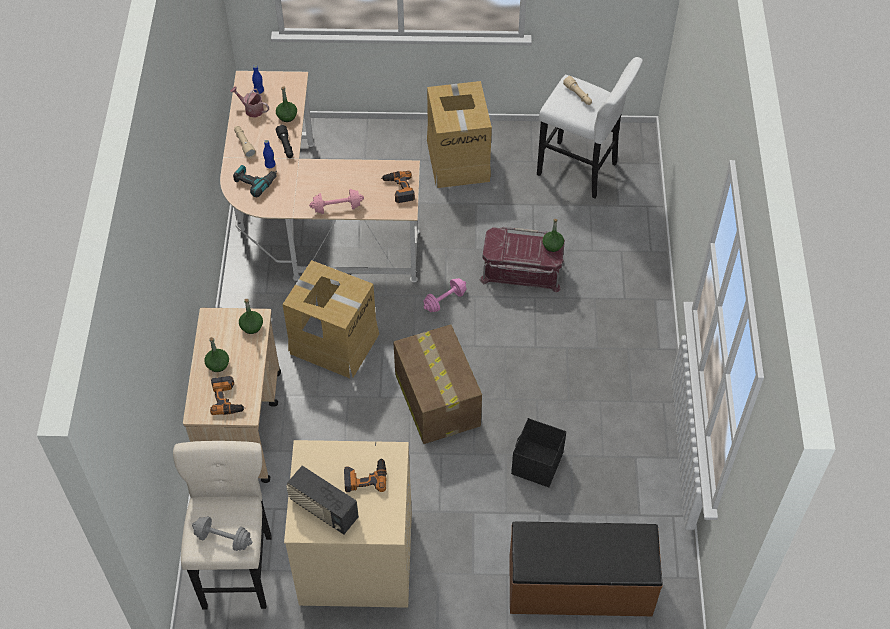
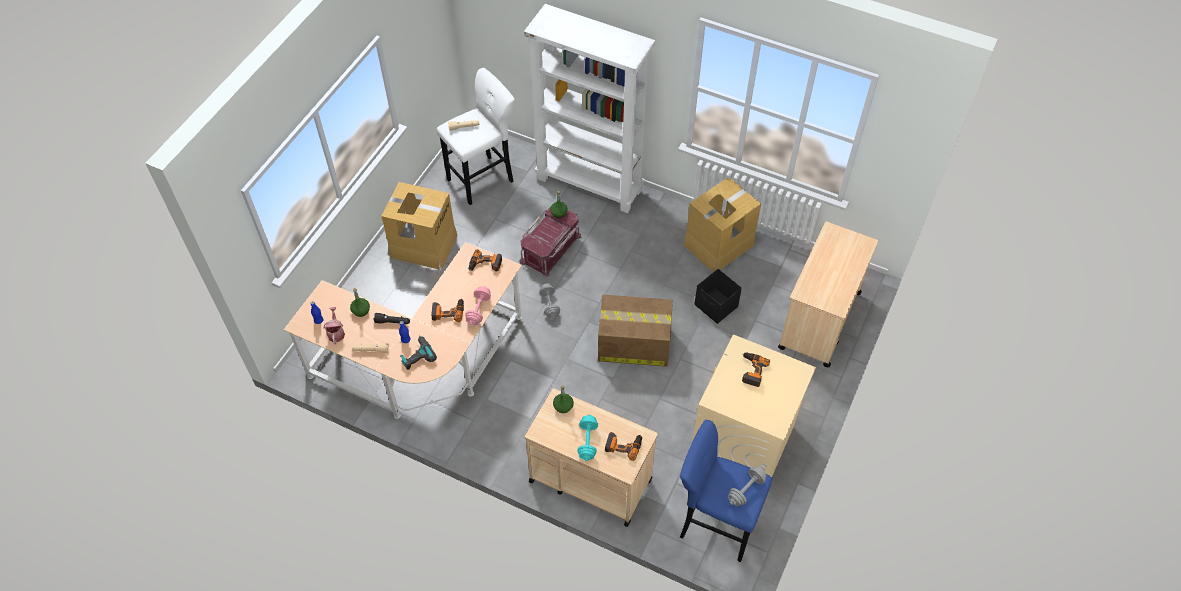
camera: 65 degrees left, 0 degrees up
(218, 364) = (587, 442): green bottle -> turquoise dumbbell
(237, 567) = (714, 525): beige stool -> blue stool
(251, 109) = (336, 332): watering can -> watering can turned 120 degrees clockwise
(322, 183) = (448, 311): none -> power drill
(323, 510) = (767, 405): radio -> none
(334, 342) = (547, 390): cardboard box -> cardboard box (718, 244)
(445, 300) = (550, 305): pink dumbbell -> grey dumbbell
(580, 586) = (819, 320): brown bench -> beige cart
(639, 271) = (590, 184): none -> white bookcase

